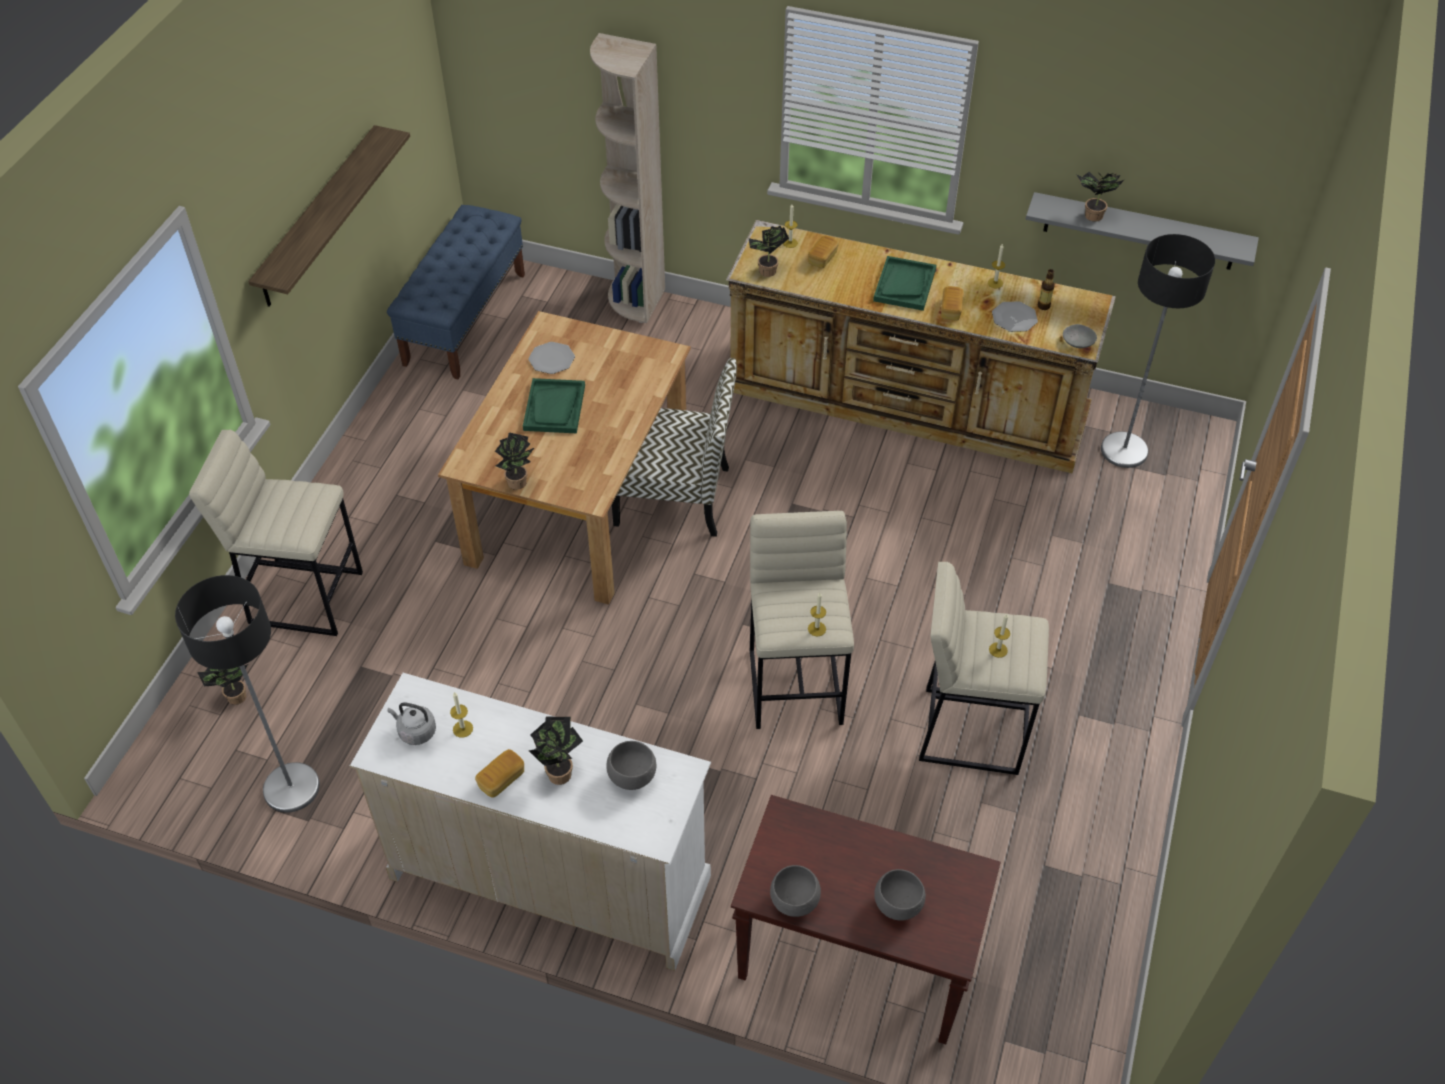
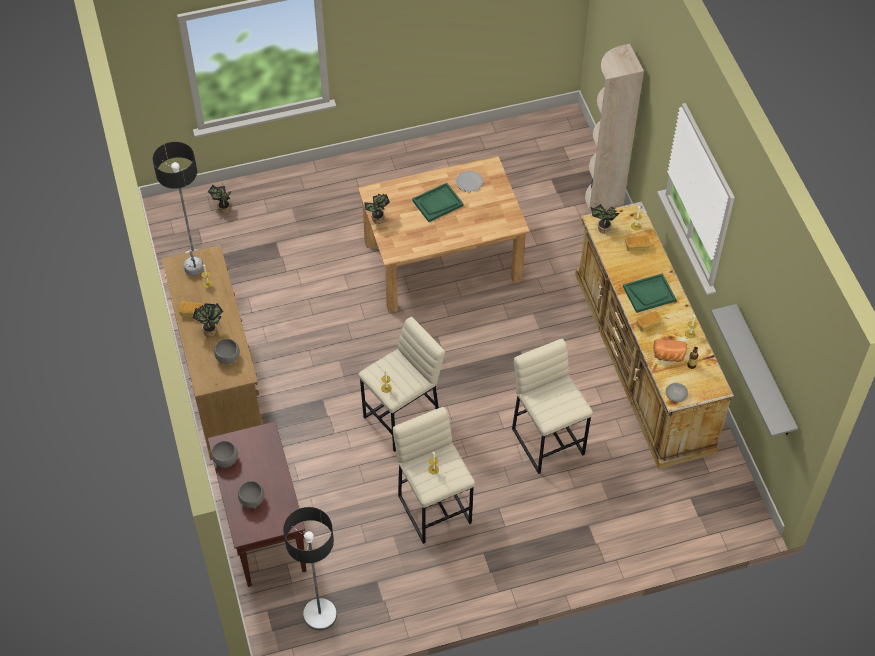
camera: 55 degrees right, 5 degrees up
(303, 597) = (296, 194): beige stool -> beige stool (547, 440)
(318, 217) = (429, 31): shelf -> none
(465, 318) = (524, 135): blue bench -> none
(549, 876) = (222, 384): white dresser -> brown dresser
(675, 496) = (481, 298): chair -> none
(1014, 318) = (668, 356): plate -> bread
(1091, 216) = (739, 340): potted plant -> none
(1124, 451) = (699, 486): floor lamp -> floor lamp (319, 614)

